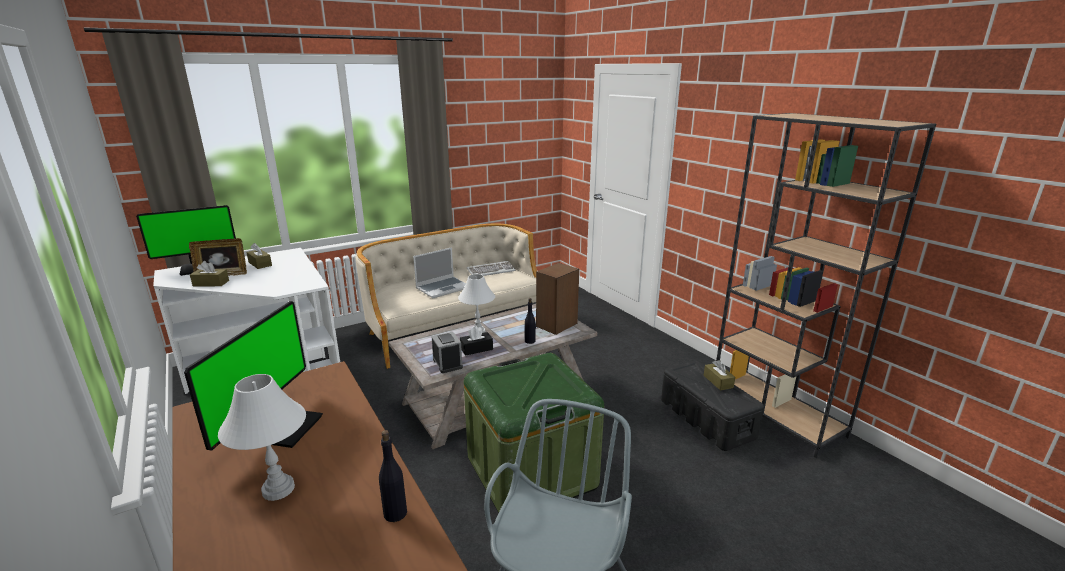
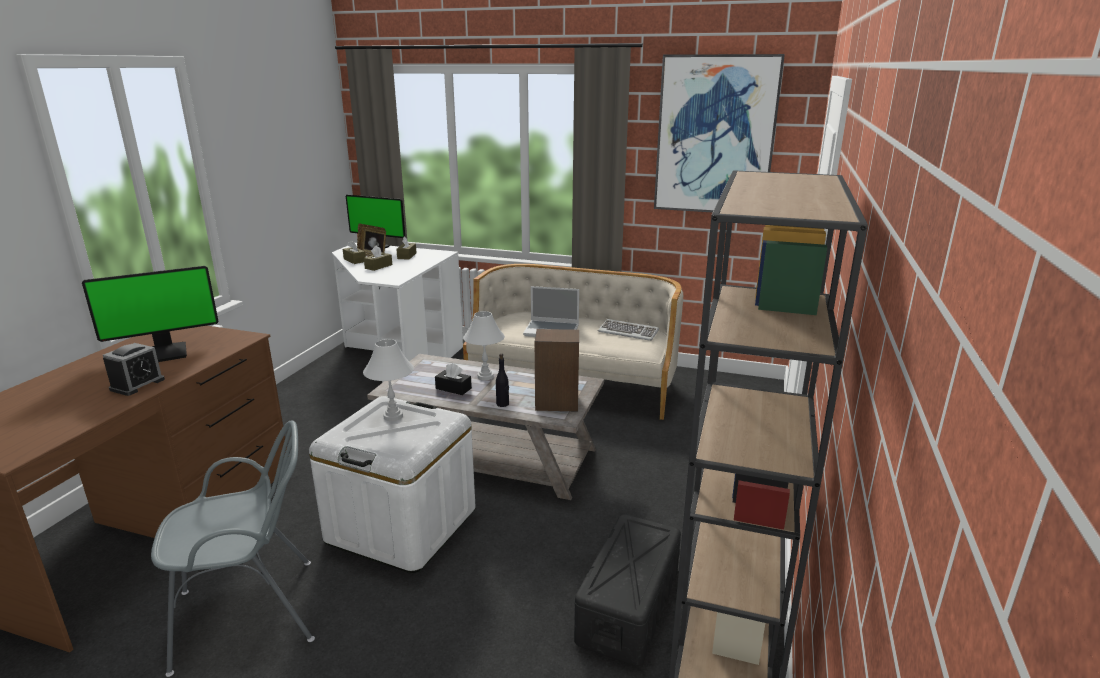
camera: 50 degrees right, 0 degrees up
(279, 489) = (94, 379): white table lamp -> white table lamp (393, 416)
(395, 513) = (82, 418): black bottle -> none
(447, 363) = (413, 388): alarm clock -> alarm clock (137, 384)
(503, 110) = (715, 135): none -> picture
(531, 472) = (402, 525): green storage box -> white storage box
(718, 381) = (647, 562): brown tissue box -> brown tissue box (378, 266)

